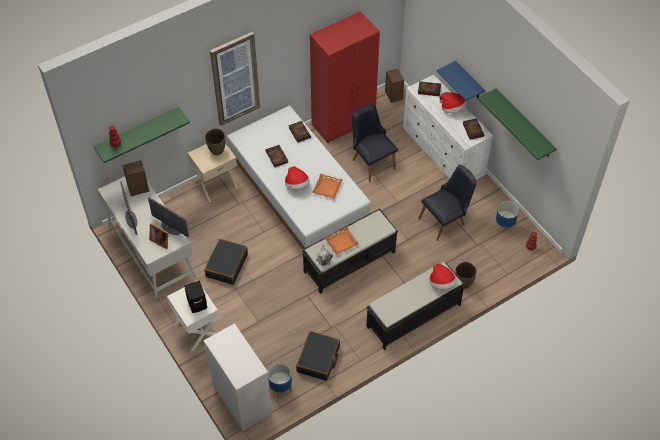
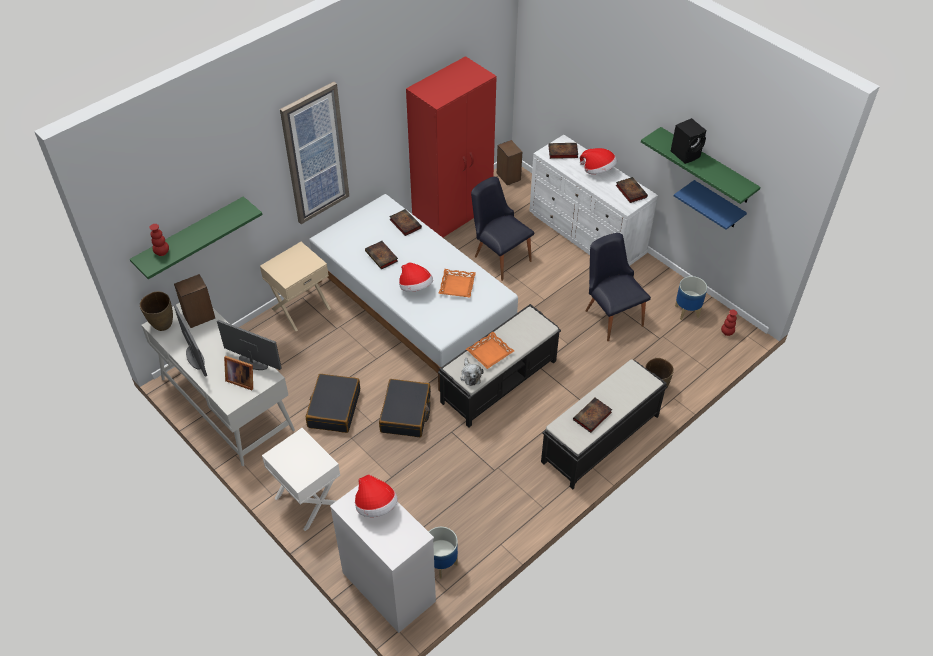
camera: 10 degrees left, 5 degrees down
(198, 303) = (308, 459): black speaker -> black speaker (686, 154)
(217, 151) = (299, 259): brown vase -> brown vase (162, 325)
(318, 359) = (486, 515): black suitcase -> black suitcase (406, 413)
(403, 301) = (592, 417): none -> book
(441, 283) = (636, 386): hat -> hat (376, 506)
(445, 220) = (611, 314): black chair -> black chair turned 75 degrees counterclockwise
(469, 81) = (618, 129): blue shelf -> blue shelf (717, 205)

